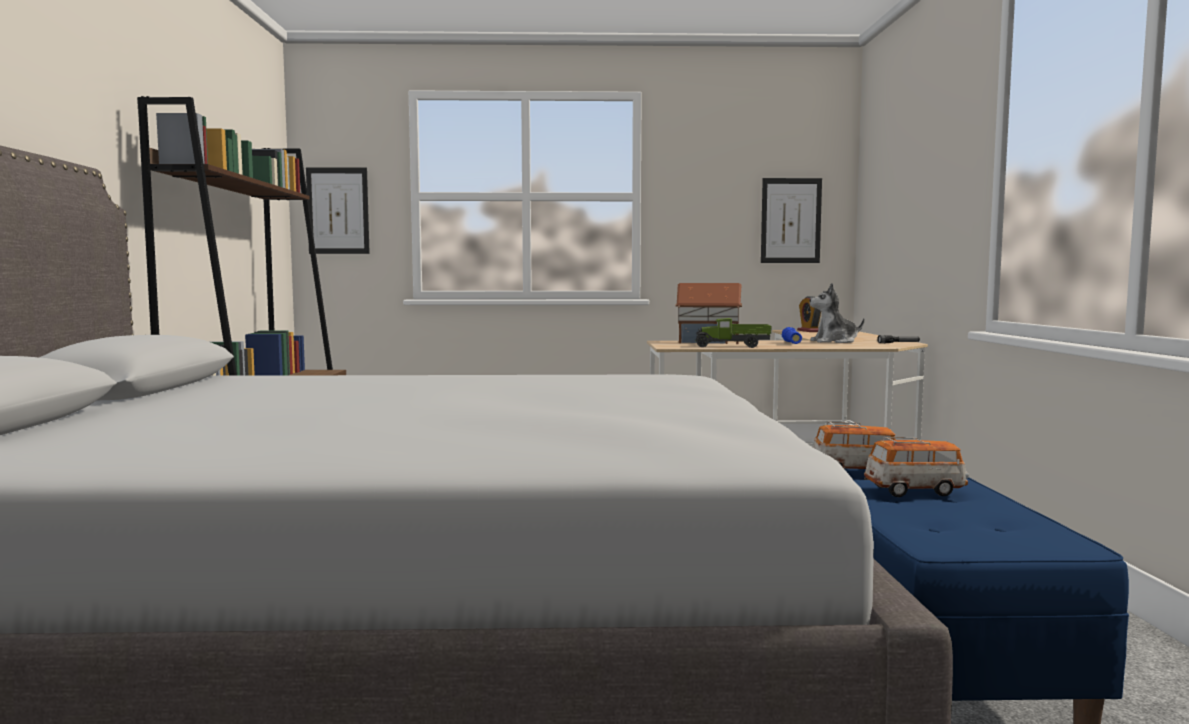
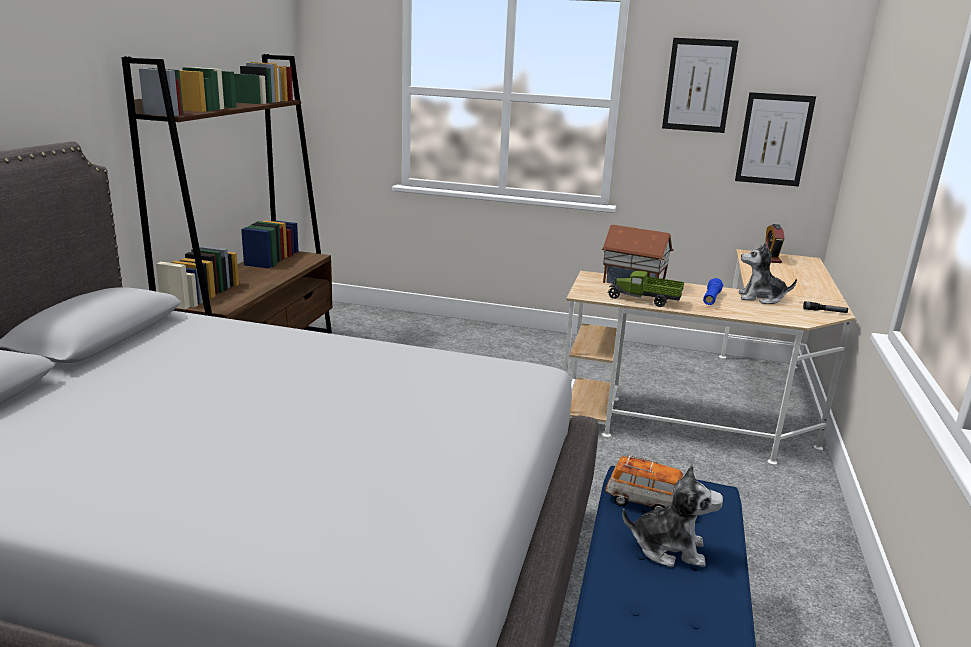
camera: 15 degrees right, 15 degrees up
(338, 210) = (340, 99): picture -> picture (699, 85)
(915, 491) = (668, 548): toy car -> plush toy

